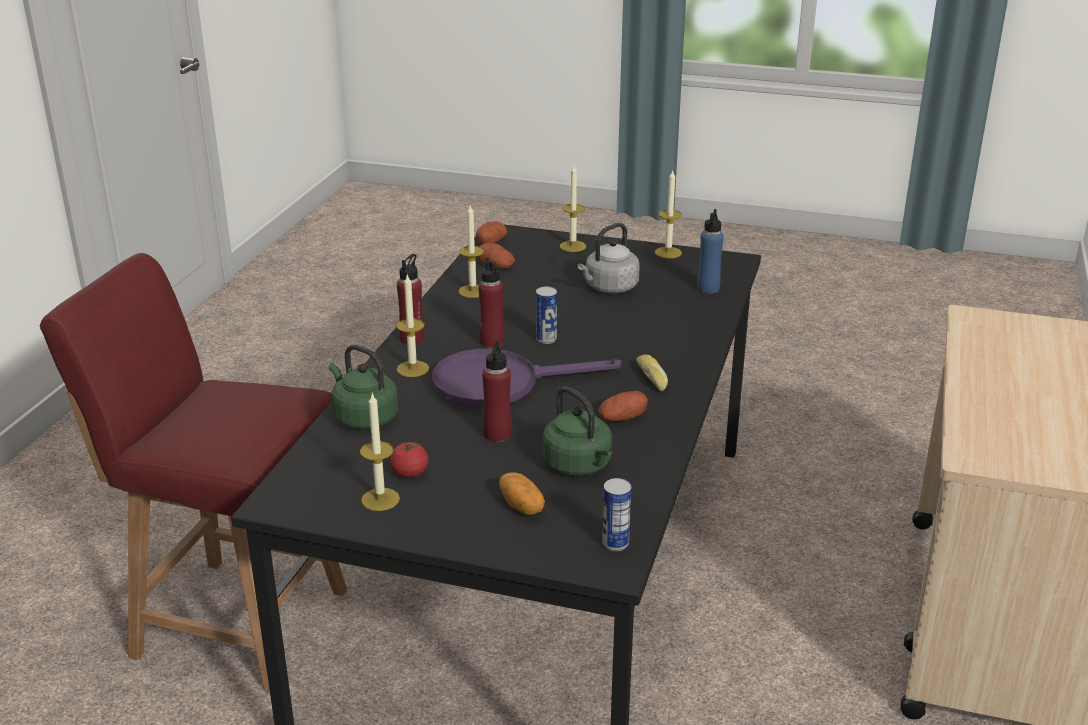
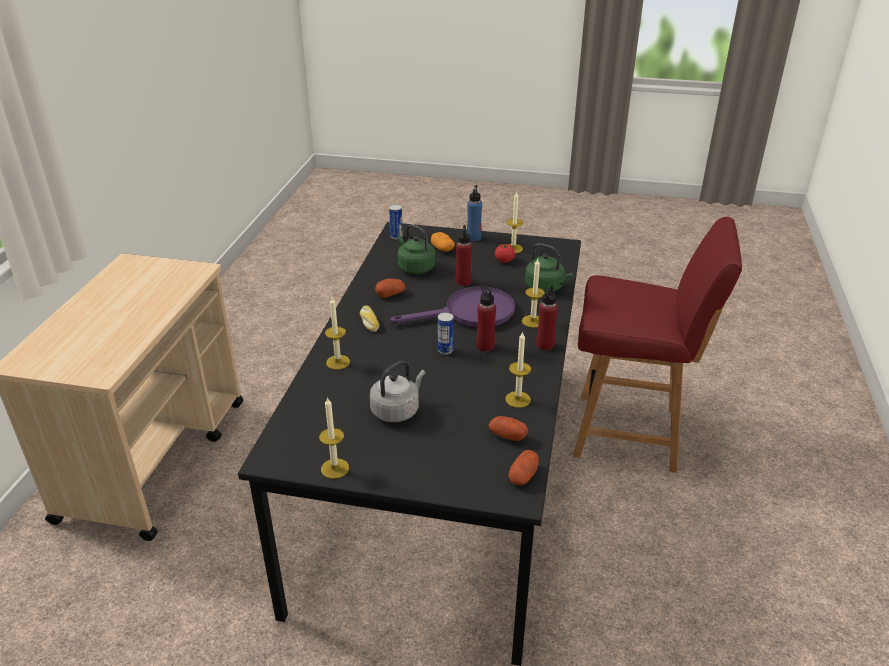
camera: 175 degrees right, 5 degrees up
(572, 246) = (435, 474): candle -> candle (338, 362)
(708, 288) = (307, 414): blue bottle -> blue bottle (474, 238)

